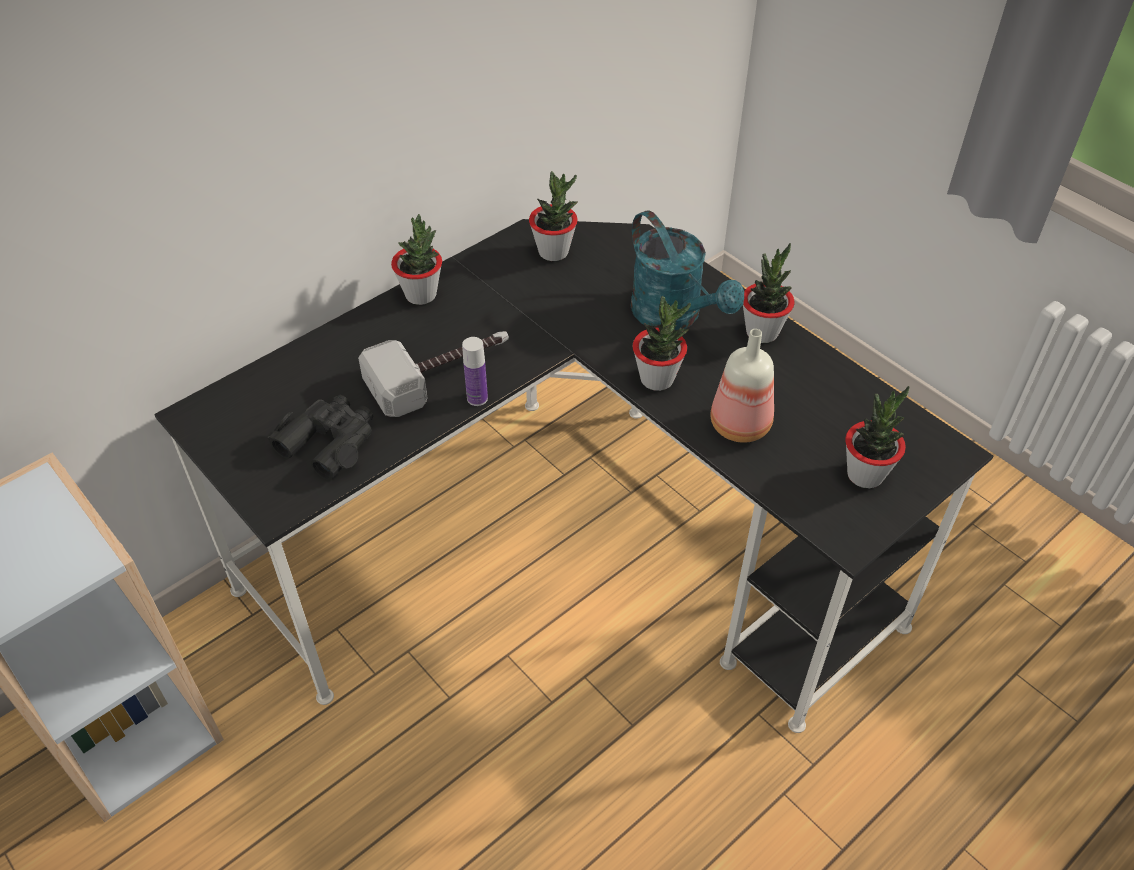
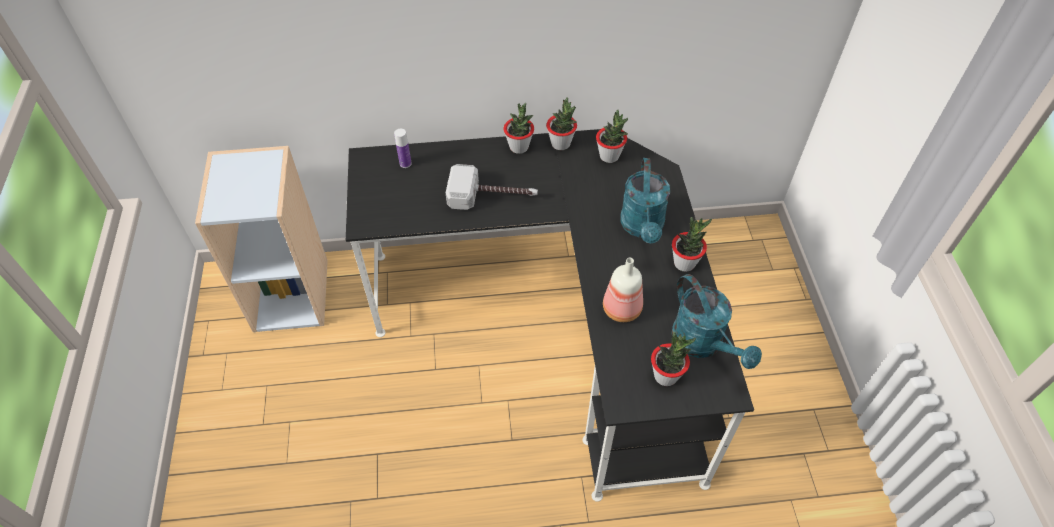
camera: 35 degrees right, 5 degrees up
(329, 441) = (412, 204): black binoculars -> none
(477, 398) = (499, 219): bottle -> bottle (405, 163)
(657, 379) = (600, 258): potted plant -> potted plant (561, 144)
(871, 413) = (703, 344): none -> turquoise watering can

